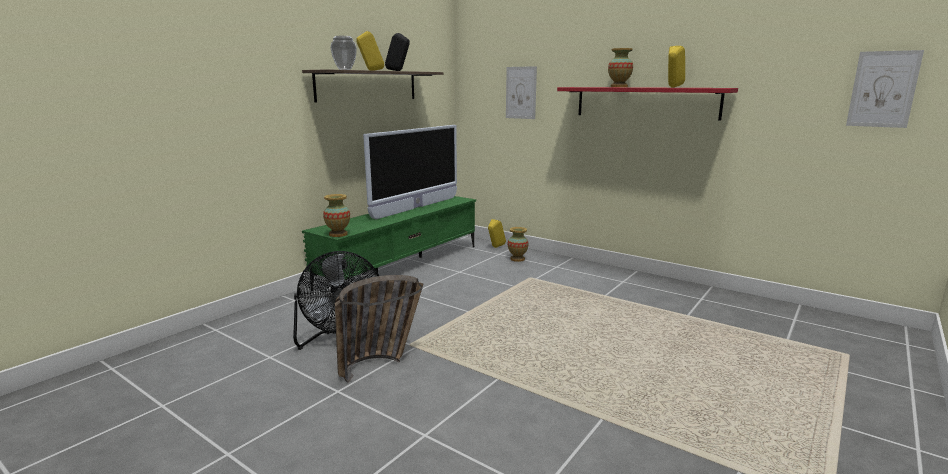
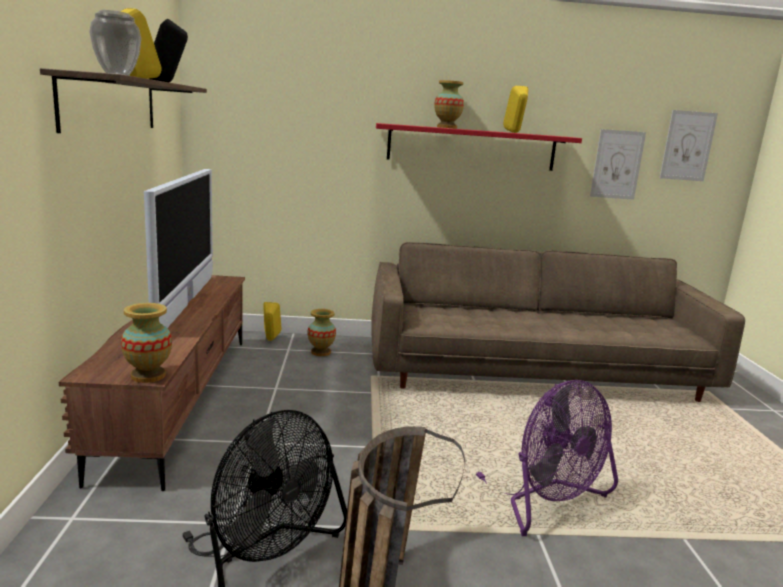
camera: 40 degrees left, 0 degrees up
(401, 265) = (177, 398): green tv stand -> brown tv stand
(521, 92) = (300, 126): picture -> picture (617, 164)
(530, 367) = (543, 502): none -> purple fan
(671, 301) = (534, 371): none -> brown sofa

